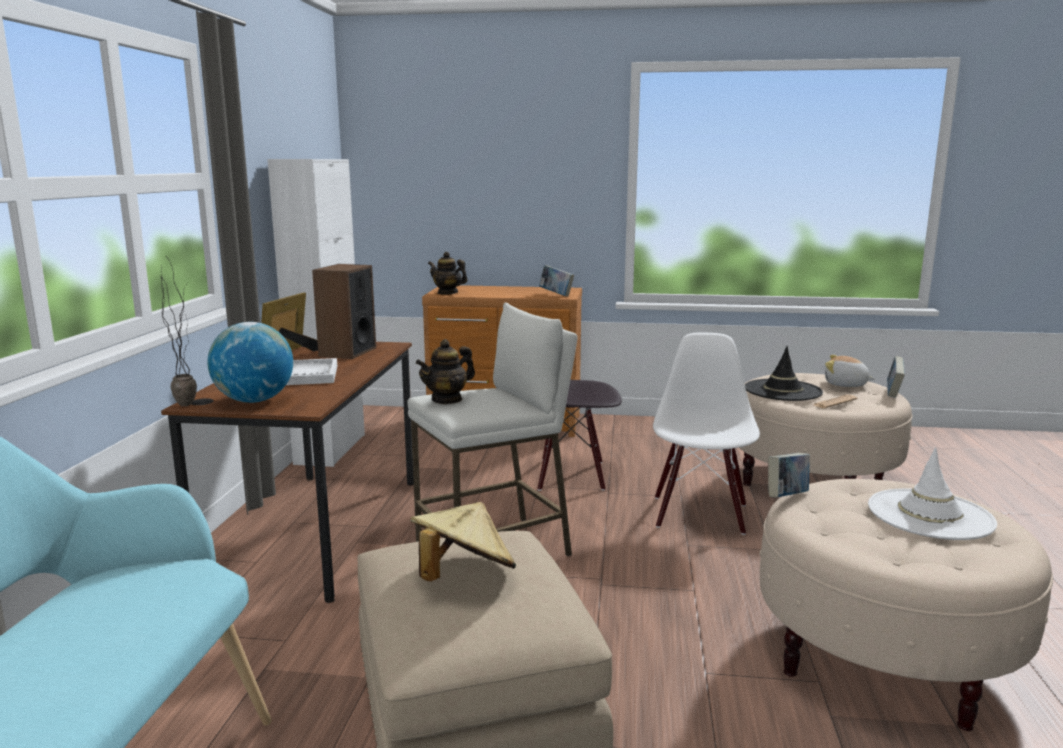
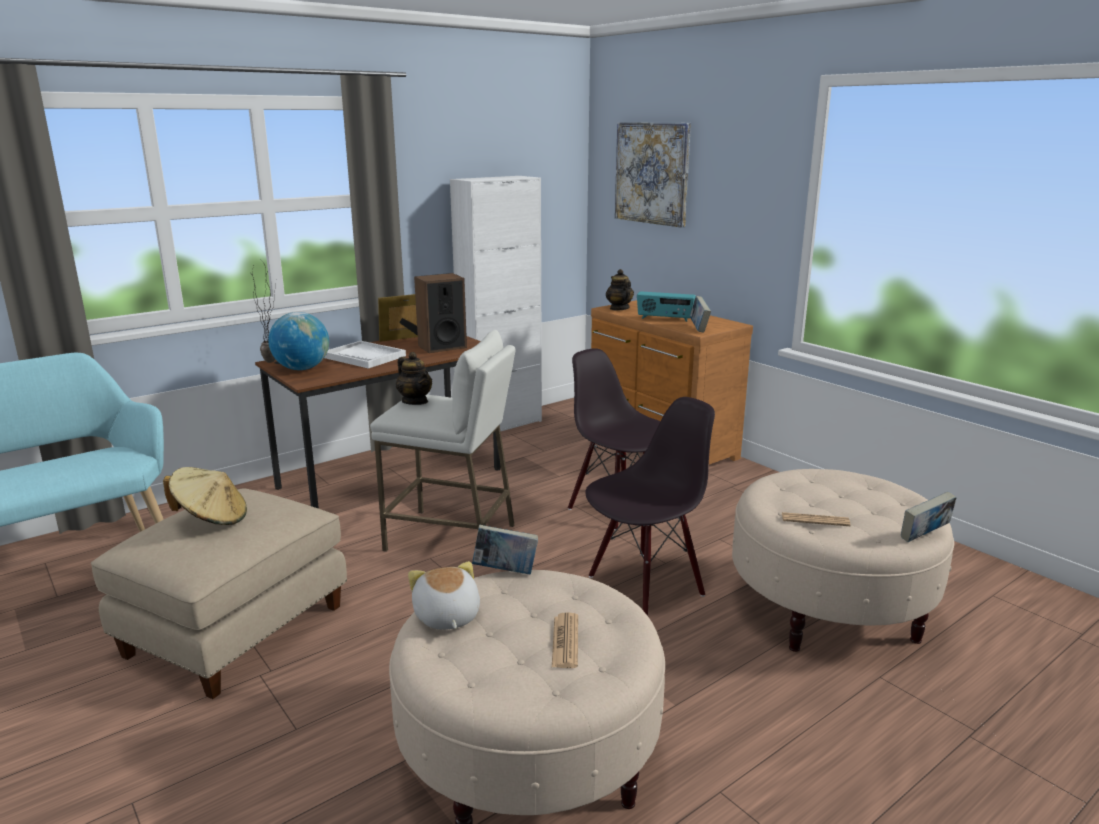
camera: 45 degrees right, 5 degrees up
(440, 156) = (652, 173): none -> picture
(447, 399) = (415, 401): teapot -> teapot turned 135 degrees counterclockwise
(509, 293) = (665, 319): none -> radio
(699, 515) = (645, 584): white chair -> black chair
(782, 390) = (797, 489): black hat -> none
(845, 385) = (895, 509): plush toy -> plush toy (446, 617)
(930, 515) = (565, 641): white hat -> newspaper

